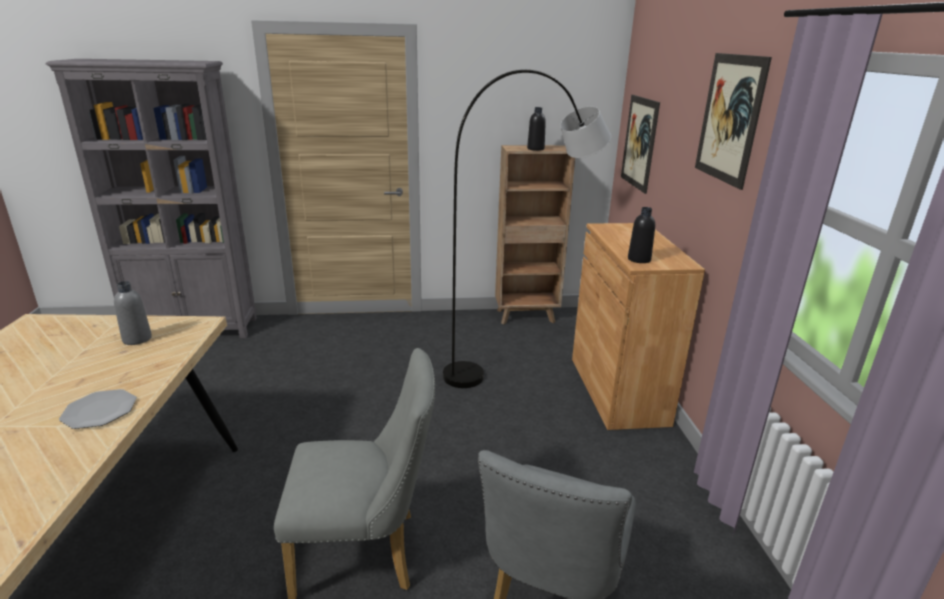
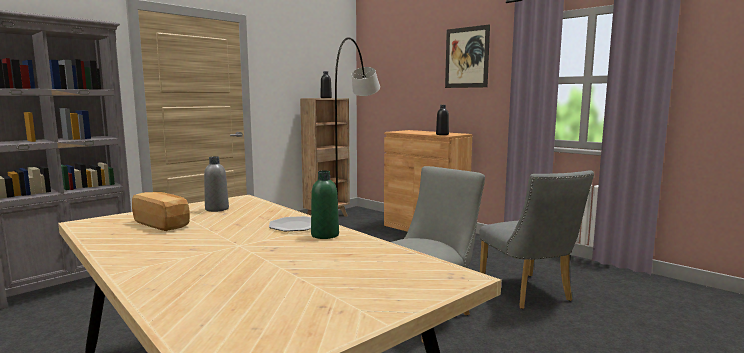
camera: 40 degrees left, 15 degrees down
(52, 350) = (162, 224): none -> bread
(69, 447) = (325, 235): none -> green bottle
(639, 143) = (383, 90): picture -> none

